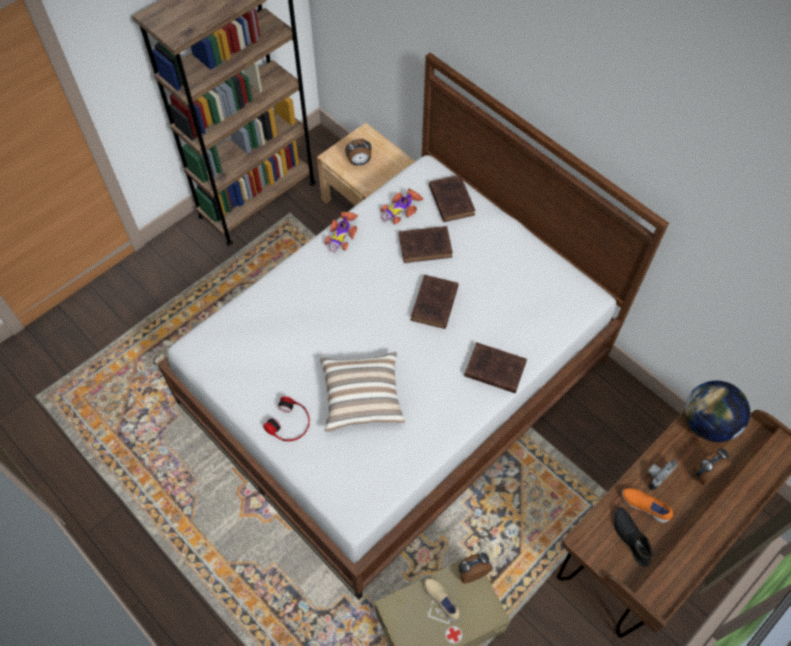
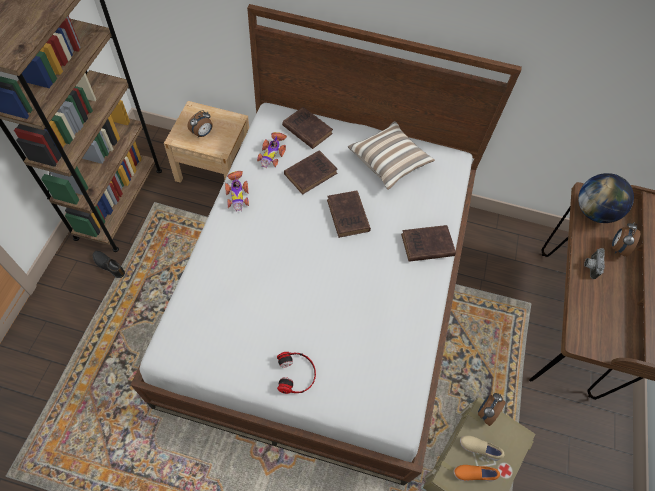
camera: 35 degrees left, 0 degrees up
(362, 397) = (341, 320): pillow -> pillow (389, 162)
(631, 537) = (607, 321): black shoe -> black shoe (109, 265)
(644, 506) = (598, 293): orange shoe -> orange shoe (473, 473)

